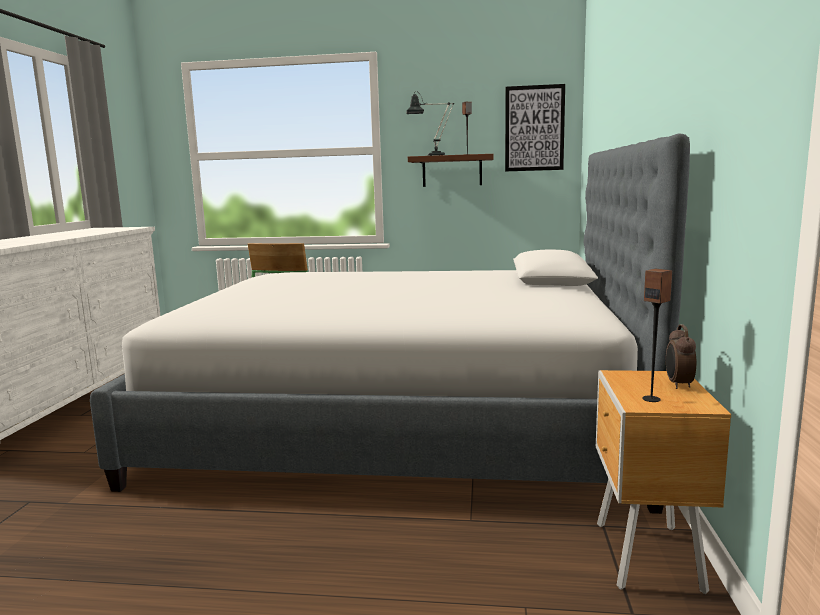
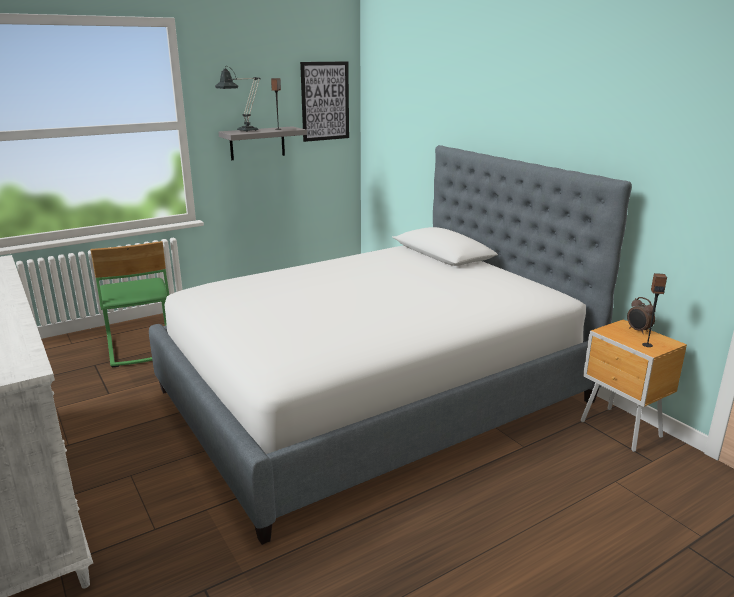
camera: 40 degrees left, 10 degrees up
(452, 171) = (257, 143): brown shelf -> grey shelf

